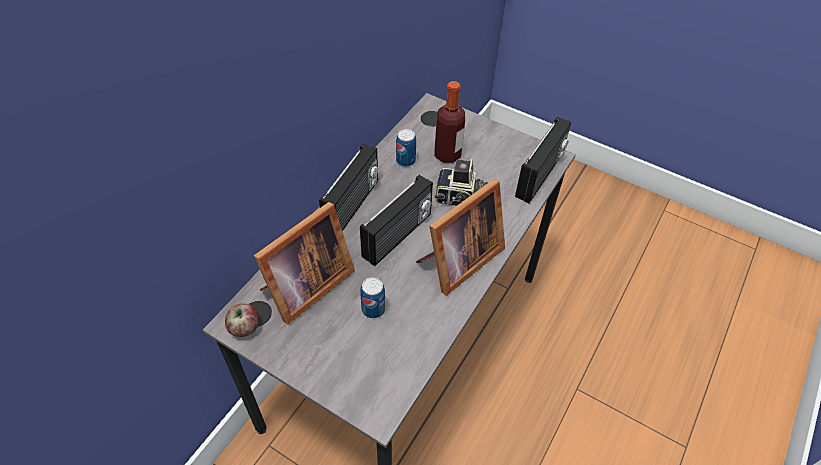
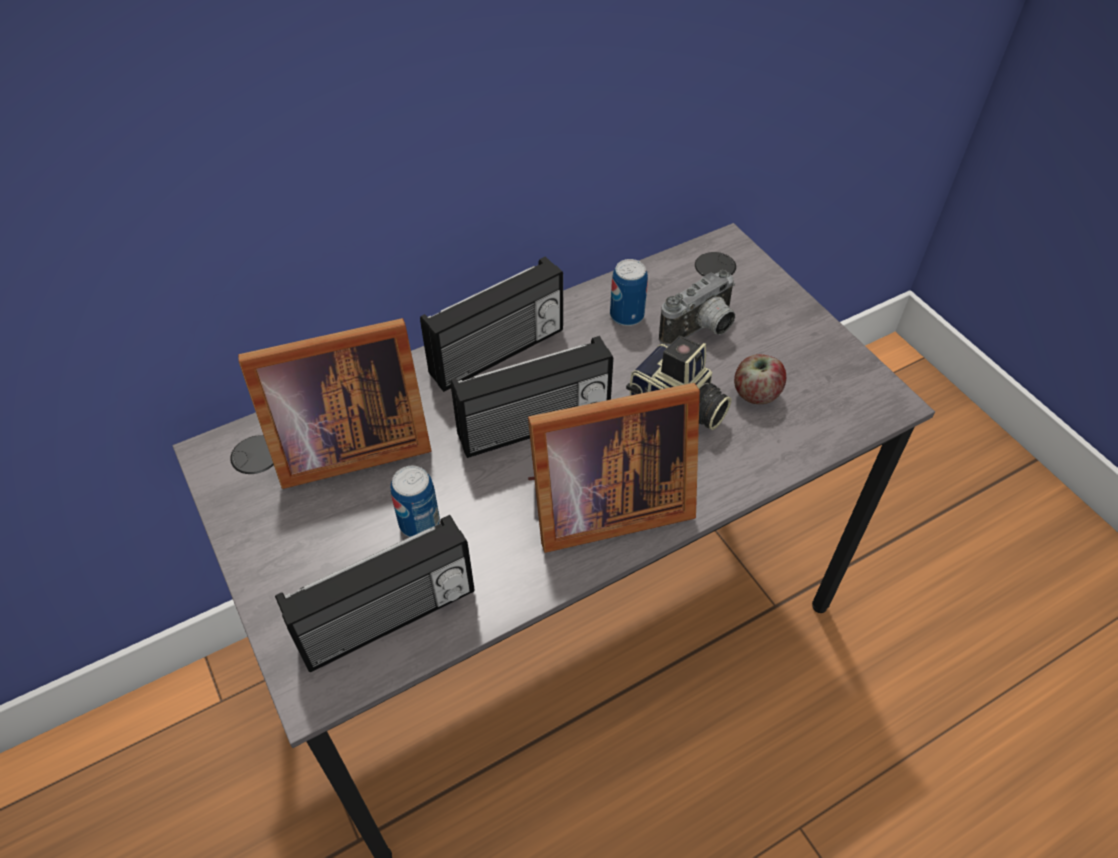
camera: 30 degrees right, 0 degrees up
(244, 327) = (225, 467): apple -> apple (755, 394)
(447, 155) = (701, 330): bottle -> camera
(540, 176) = (843, 424): radio -> radio (389, 620)

